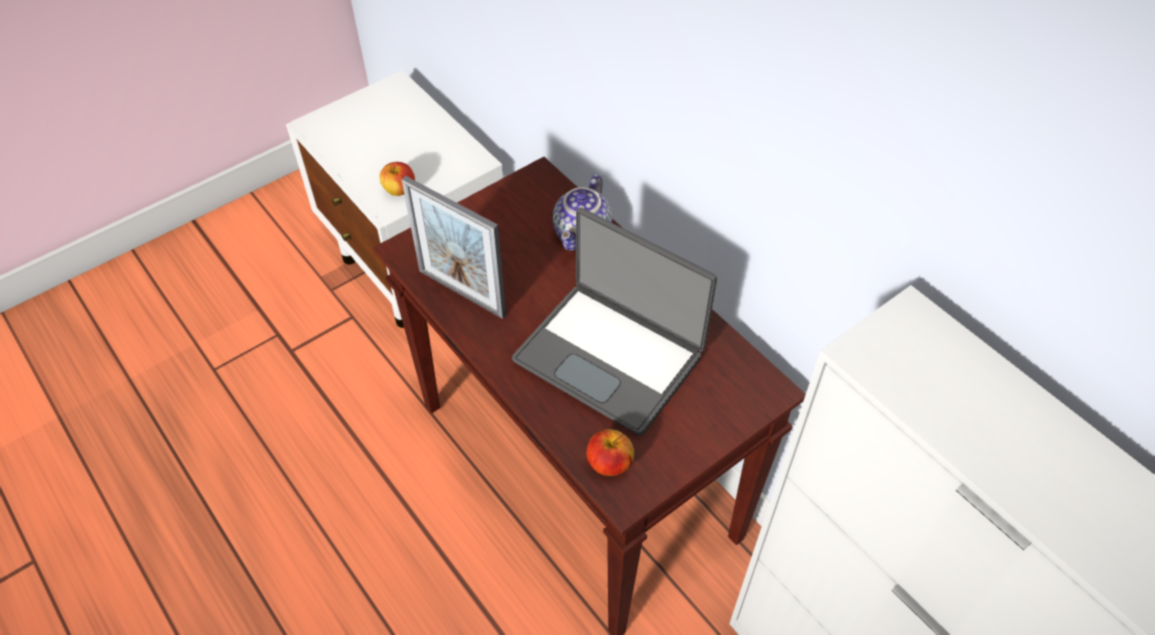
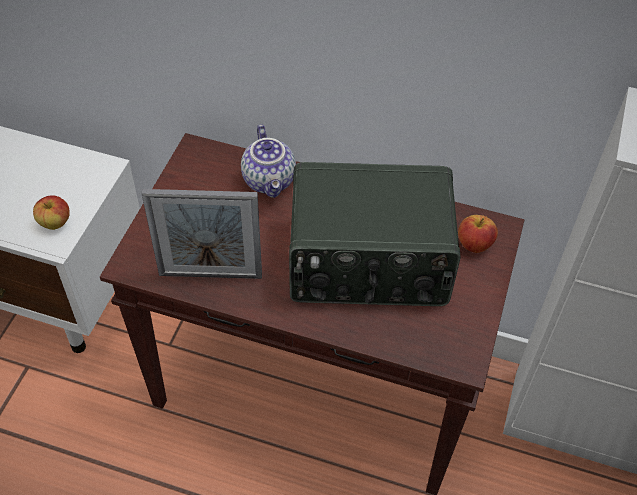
camera: 35 degrees left, 0 degrees up
(609, 464) = (434, 344): apple -> apple (474, 244)
(610, 356) = (368, 264): laptop -> radio

